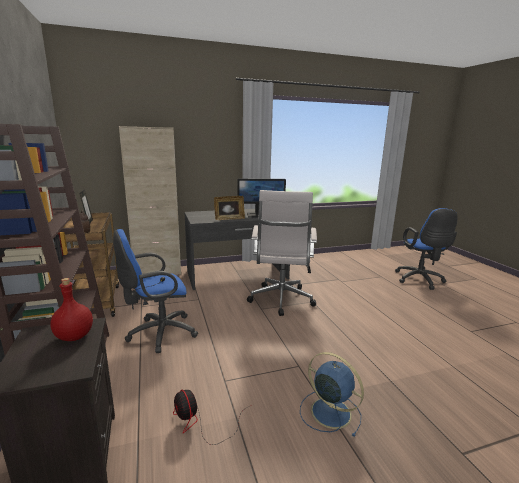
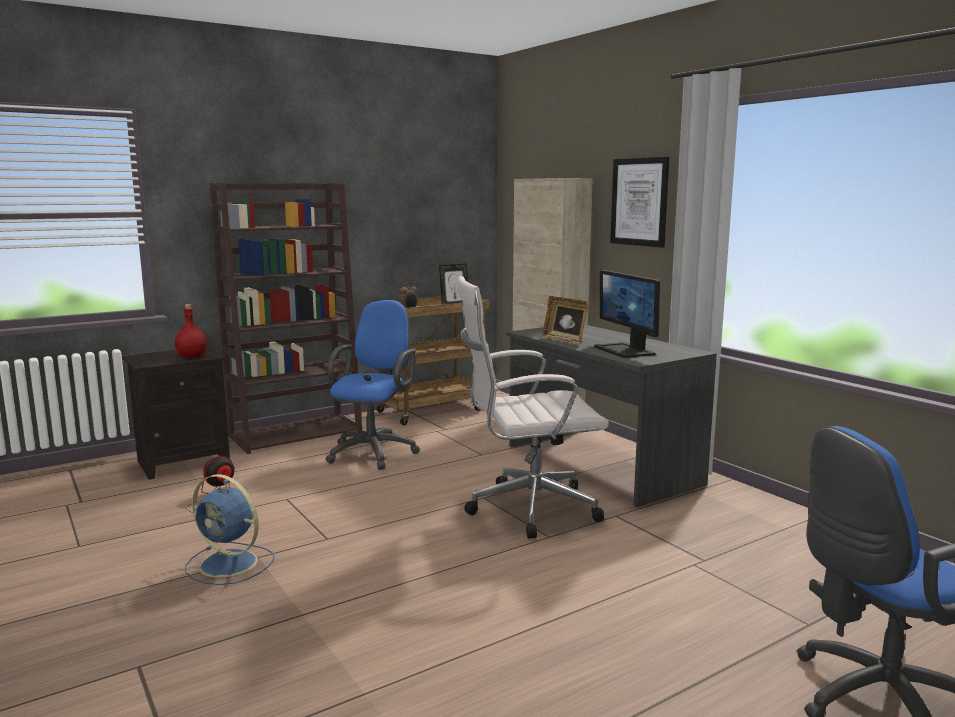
camera: 75 degrees right, 5 degrees down
(158, 333) = (375, 451): blue office chair -> blue office chair turned 60 degrees clockwise
(207, 142) = (639, 202): none -> picture
(329, 411) = (230, 564): blue fan -> blue fan turned 90 degrees clockwise

